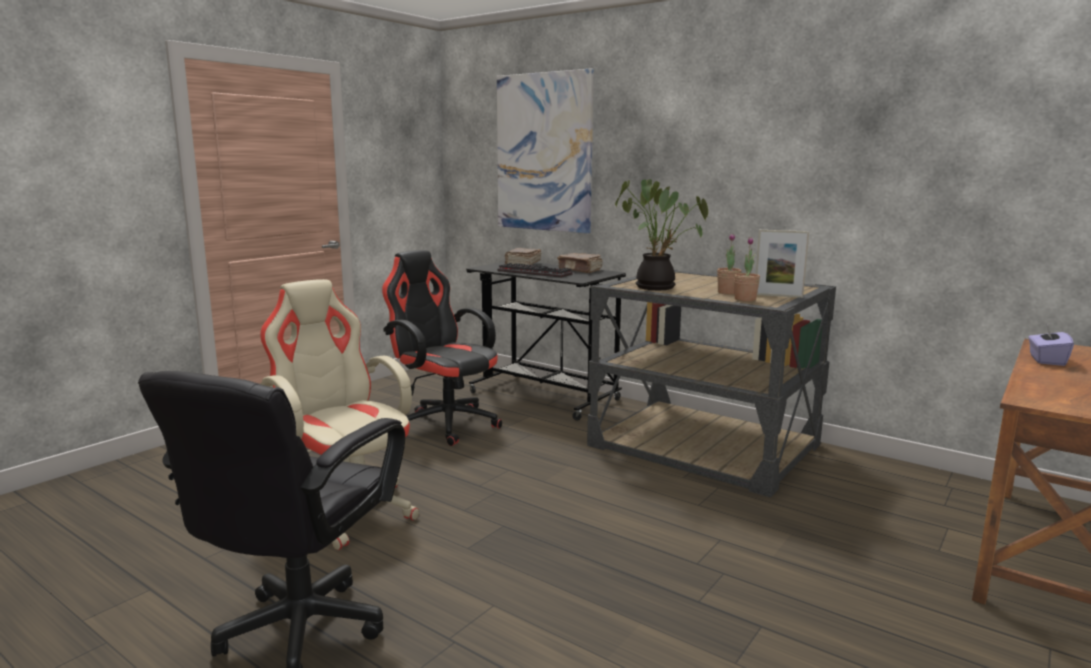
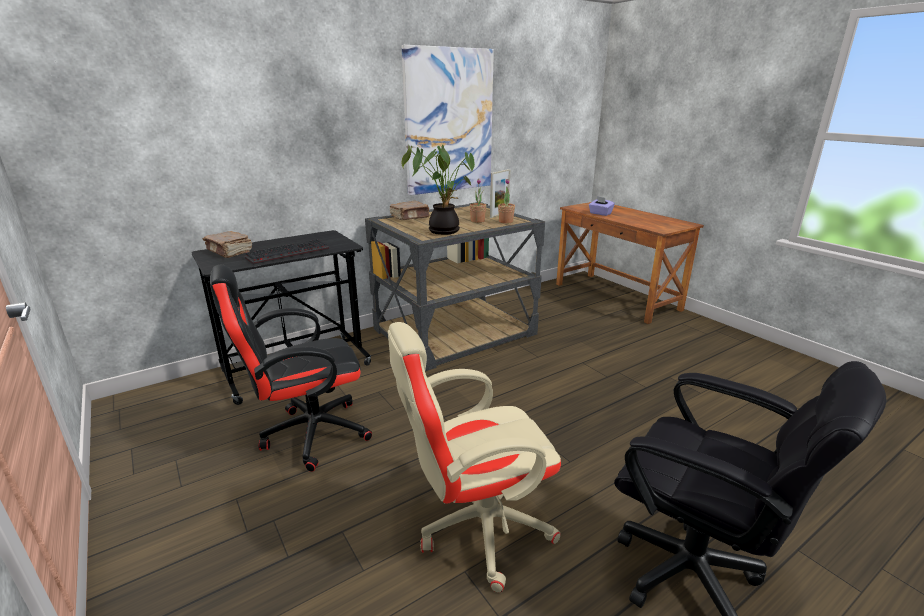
camera: 70 degrees left, 10 degrees up
(544, 153) = (204, 122): picture -> picture (449, 122)
(580, 270) = (301, 239): brown book -> brown book (410, 217)

